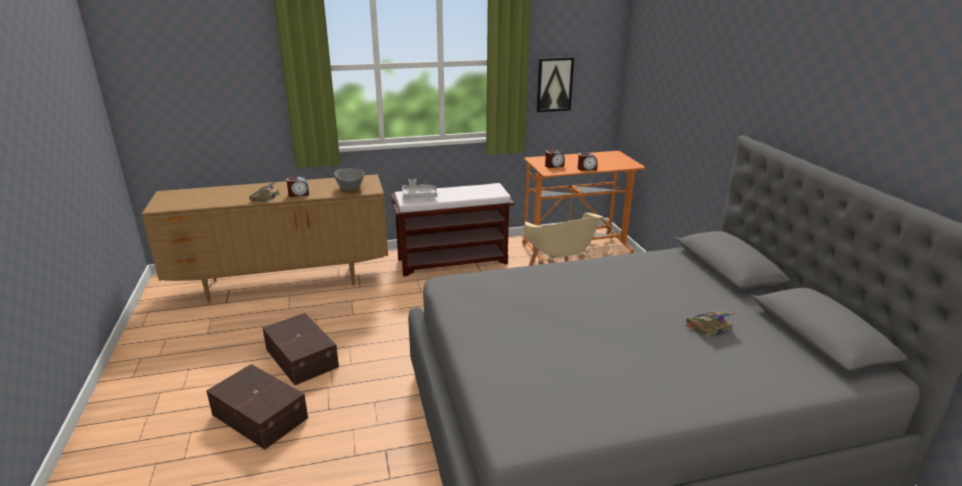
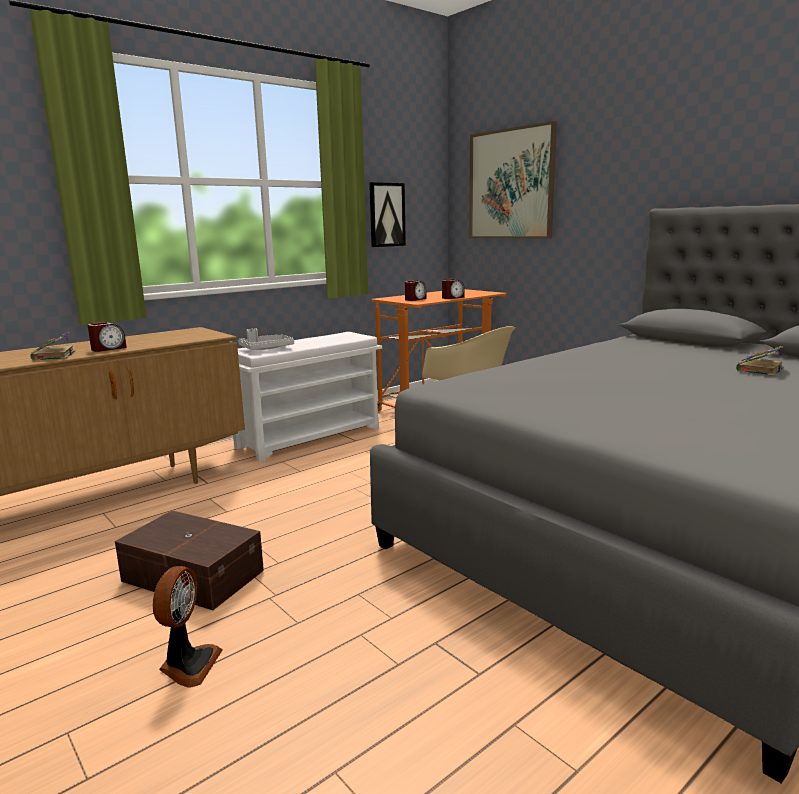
camera: 25 degrees left, 10 degrees down
(260, 415) = (188, 665): brown storage box -> fan
(350, 189) = (182, 338): grey bowl -> none
(453, 261) = (310, 437): brown bench -> white bench
(661, 71) = (511, 184): none -> picture

